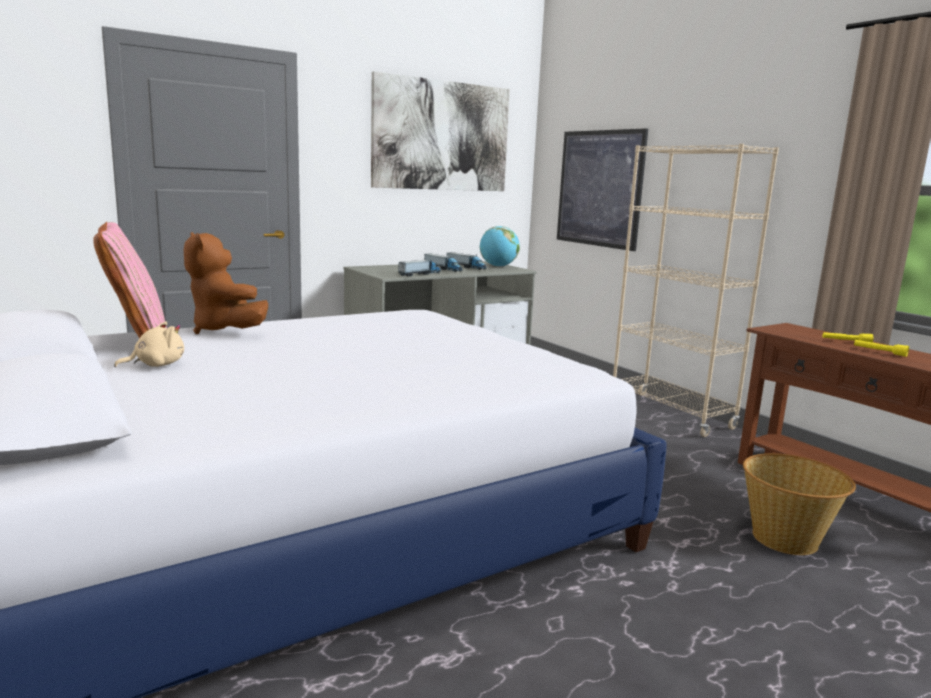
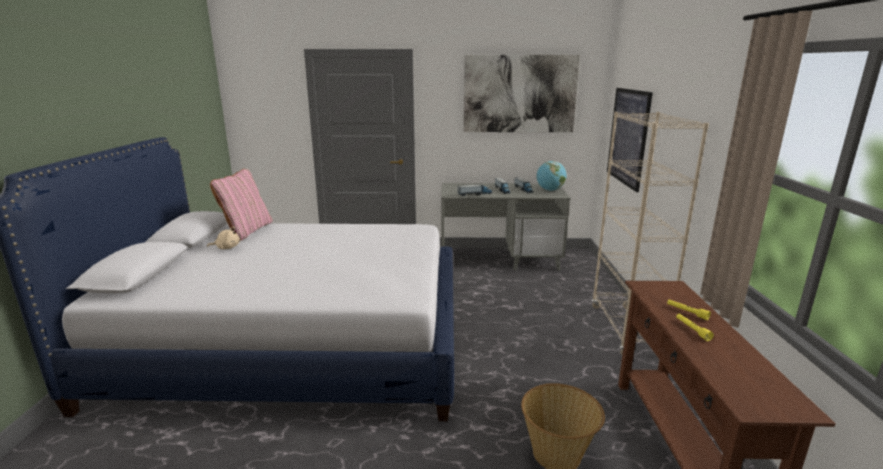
camera: 35 degrees right, 5 degrees up
(225, 330) = (294, 228): brown plush toy -> none

